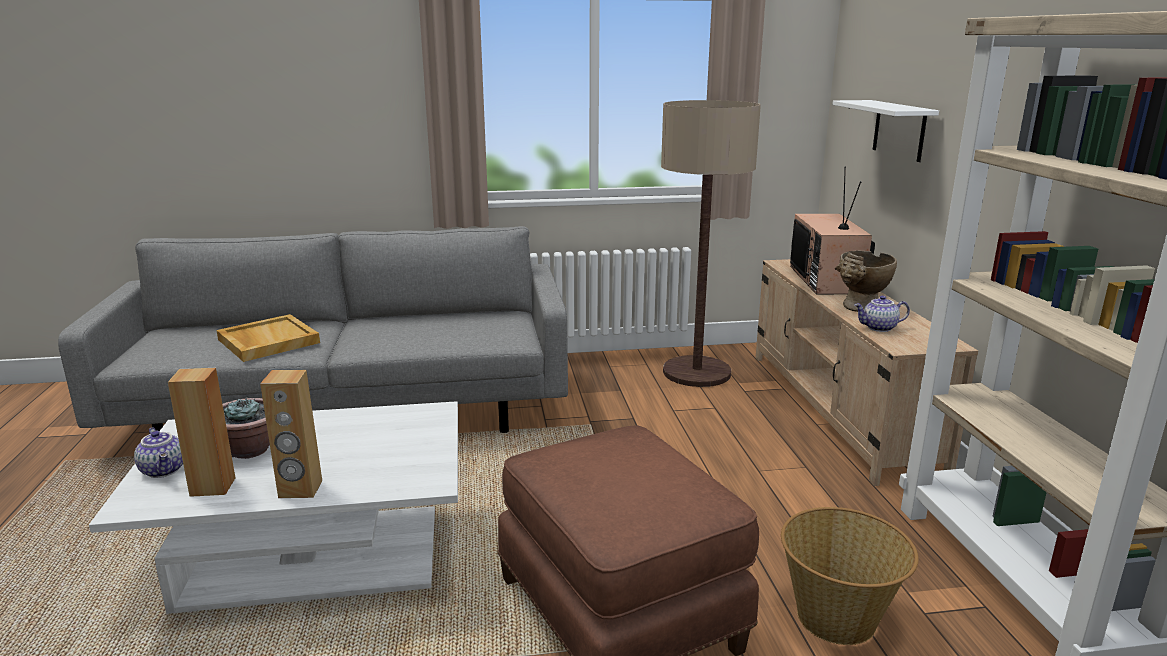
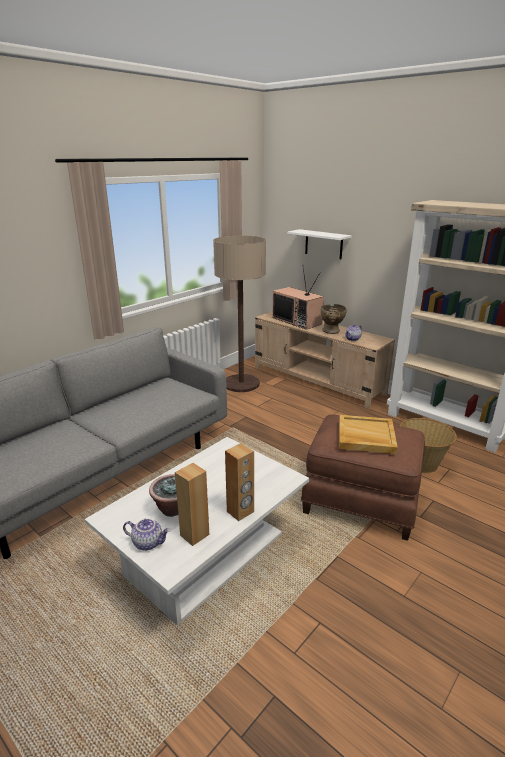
camera: 40 degrees left, 5 degrees up
(267, 341) = (53, 447): beige tray -> beige tray (365, 436)

